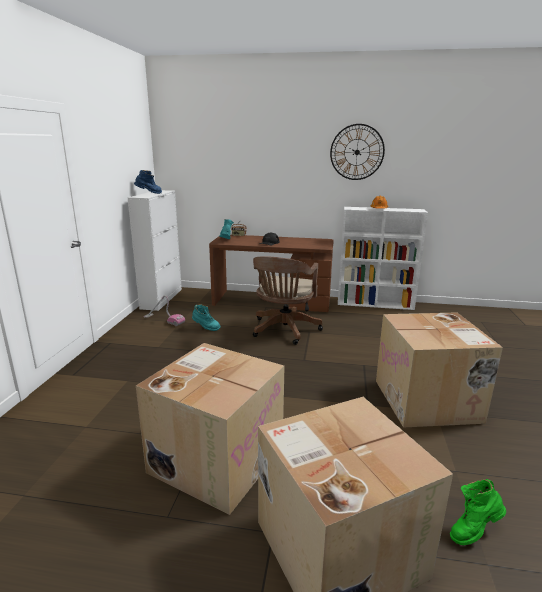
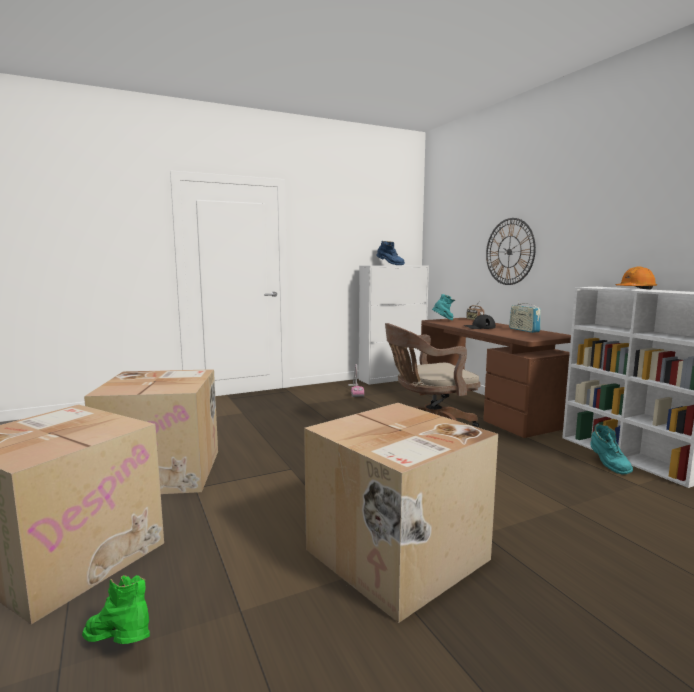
camera: 55 degrees right, 10 degrees down
(205, 328) = (369, 406): turquoise boot -> turquoise boot (608, 465)
(297, 240) = (524, 330): none -> radio
(357, 152) = (621, 201): wall clock -> wall clock (509, 251)

